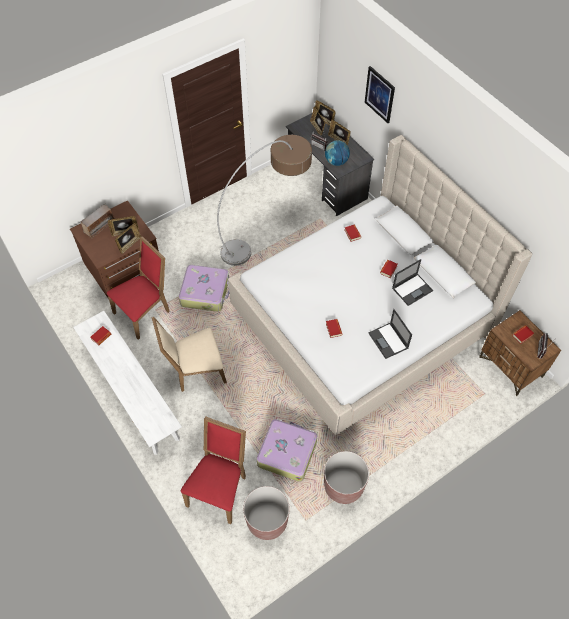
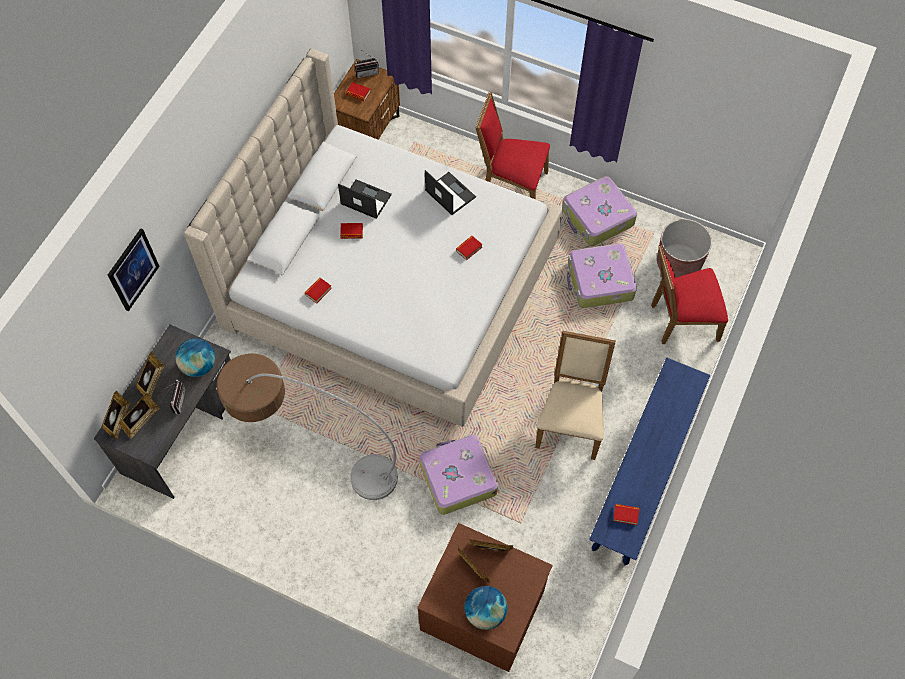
camera: 120 degrees left, 5 degrees up
(99, 226) = (485, 612): radio -> globe
(132, 393) = (643, 474): white bench -> blue bench
(145, 311) = (531, 533): red chair -> red chair (511, 185)
(196, 371) = (570, 422): beige chair -> beige chair turned 120 degrees counterclockwise
(343, 486) = (597, 217): brown planter -> suitcase
(388, 341) = (449, 193): laptop -> laptop turned 75 degrees counterclockwise

